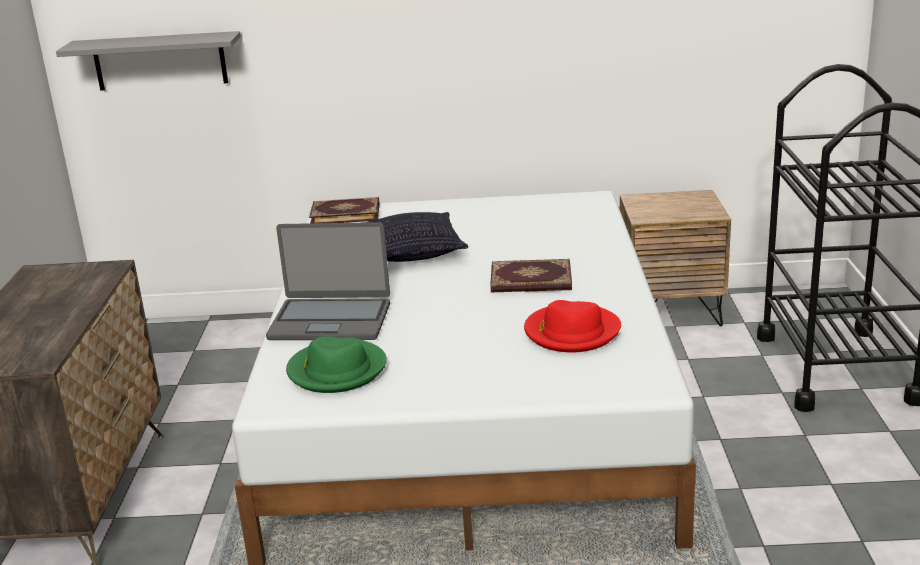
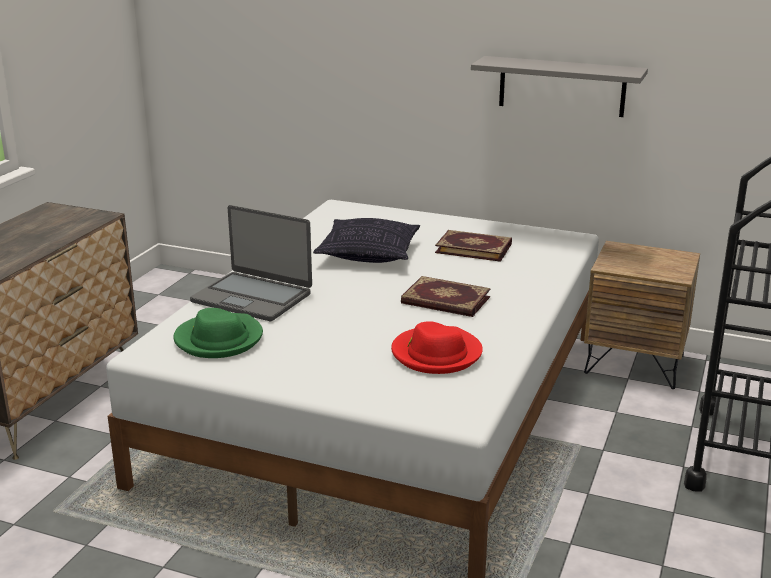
camera: 20 degrees right, 0 degrees up
(160, 61) = (222, 52): grey shelf -> grey shelf (562, 86)
(345, 213) = (348, 210): book -> book (474, 248)

